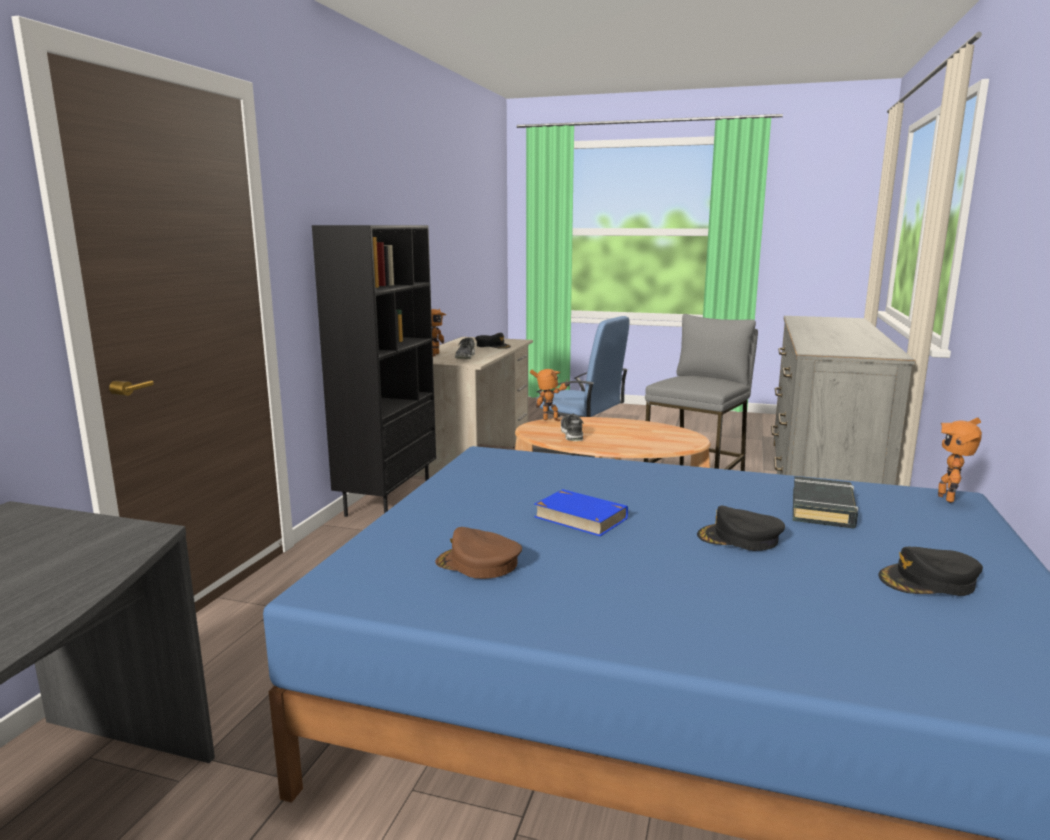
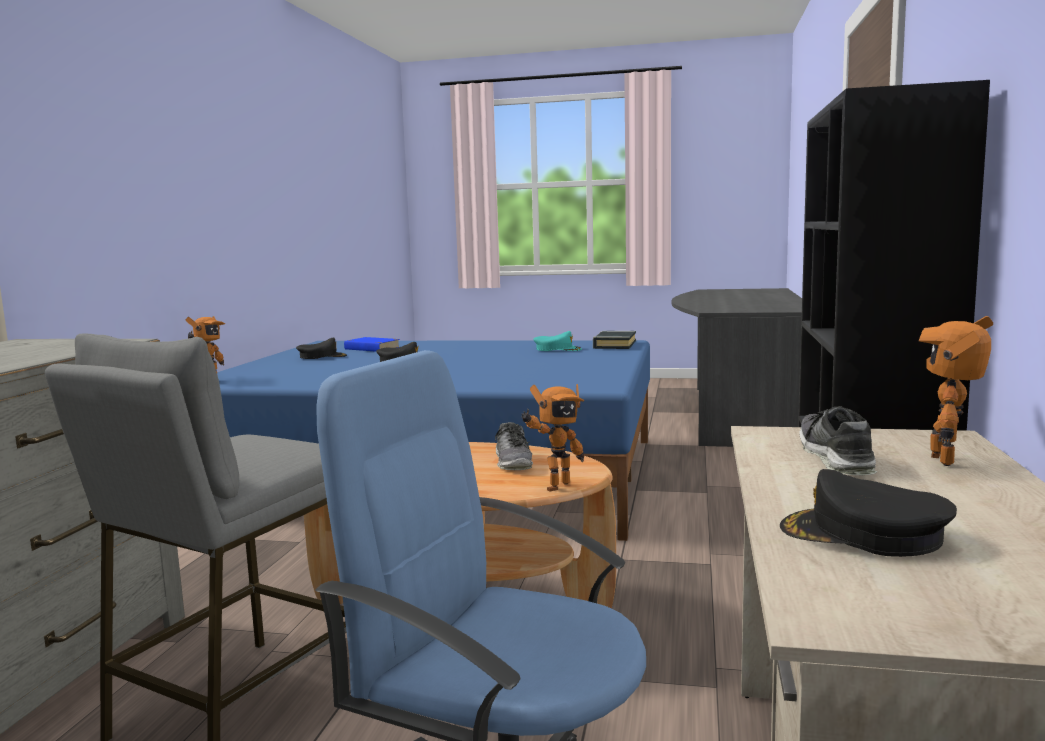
camera: 175 degrees right, 5 degrees down
(478, 563) = (557, 349): brown cap -> turquoise cap
(551, 421) = (554, 486): toy robot -> toy robot turned 60 degrees counterclockwise
(580, 517) = (501, 362): blue book -> blue book (372, 348)
(823, 509) = (322, 373): black book -> black book (614, 344)

